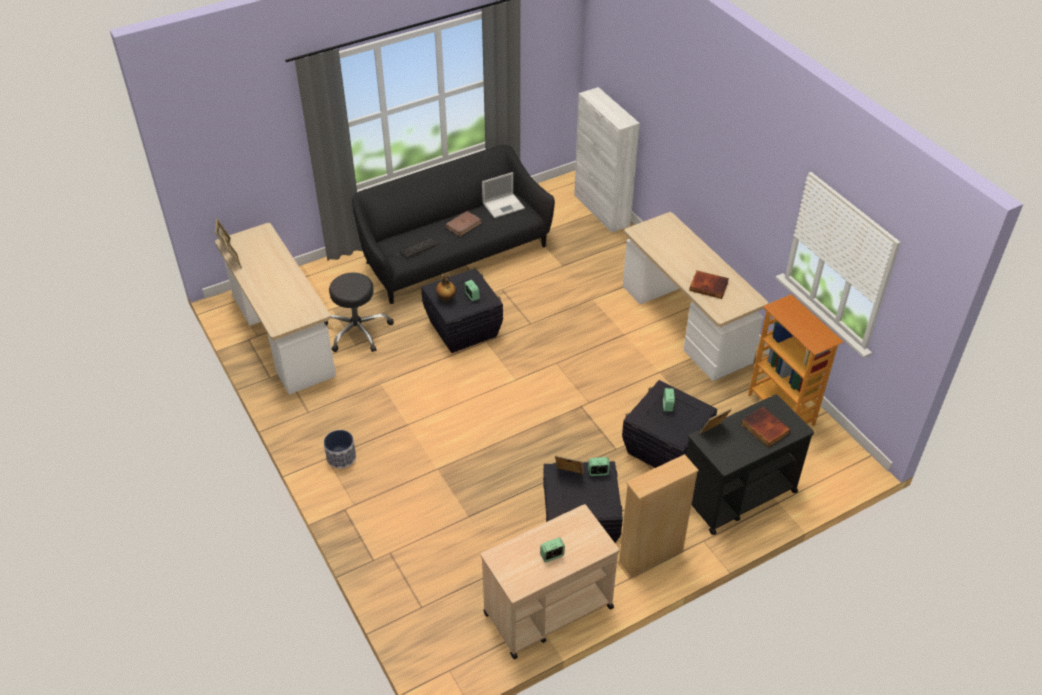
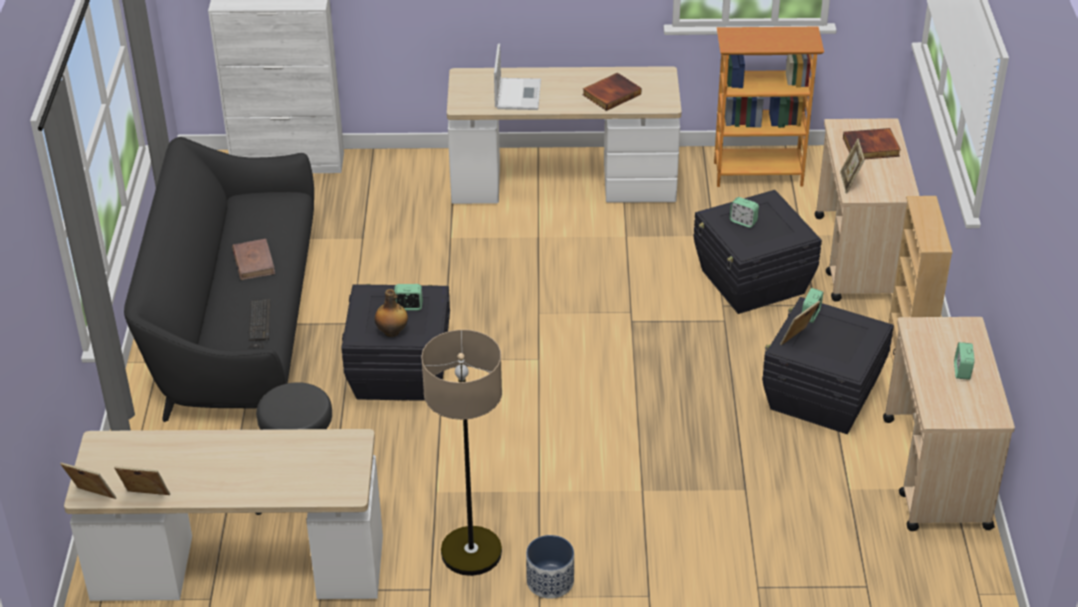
camera: 60 degrees left, 5 degrees down
(330, 422) = (471, 571): none -> floor lamp
(504, 205) = (251, 211): laptop -> laptop (517, 94)
(737, 494) = (858, 258): black cart -> beige cart

